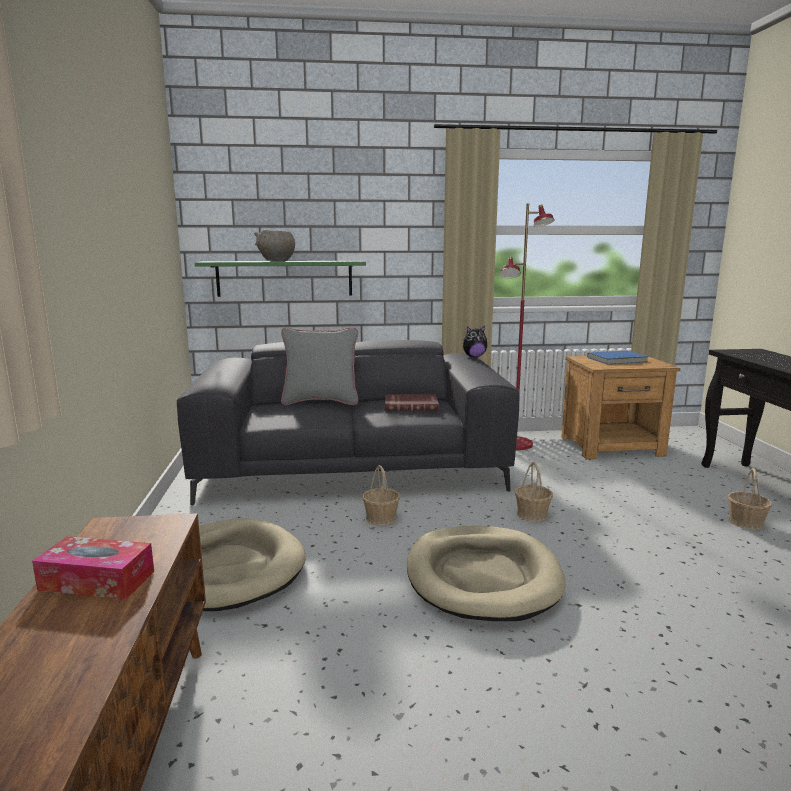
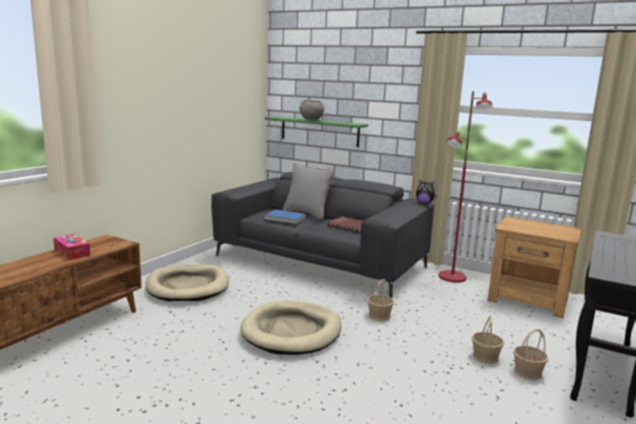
camera: 35 degrees right, 0 degrees up
(381, 518) = (291, 289): basket -> basket (485, 357)
(617, 360) = (540, 226): blue book -> blue book (285, 218)

